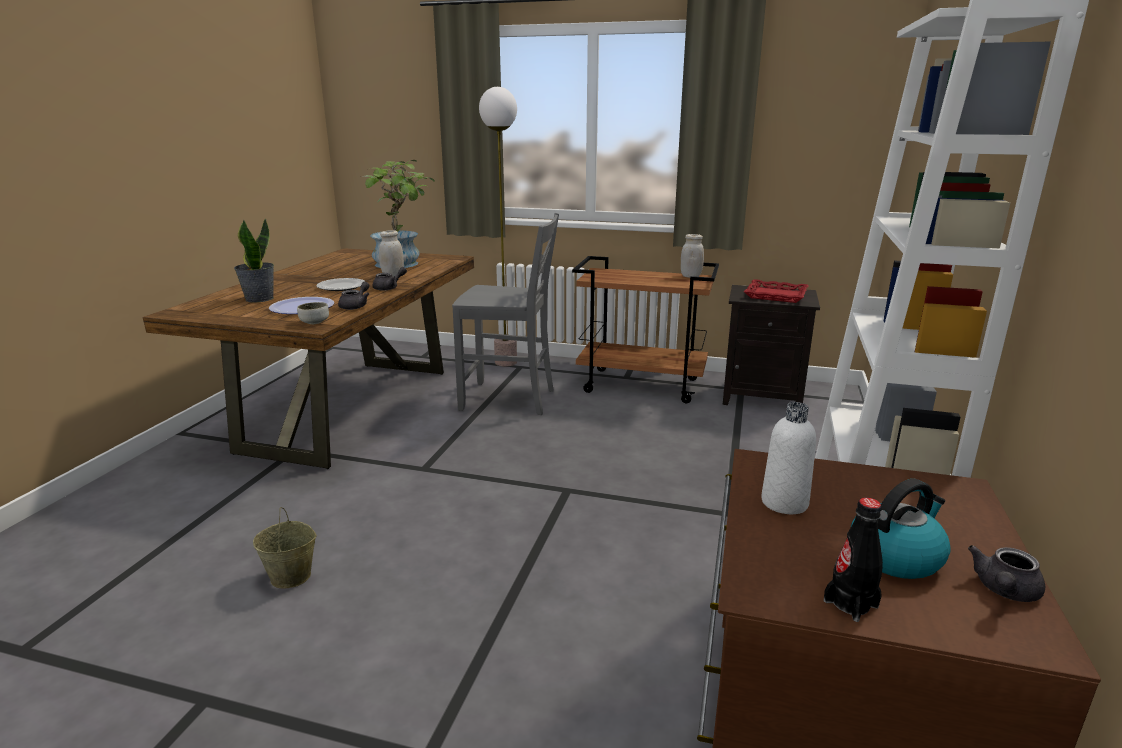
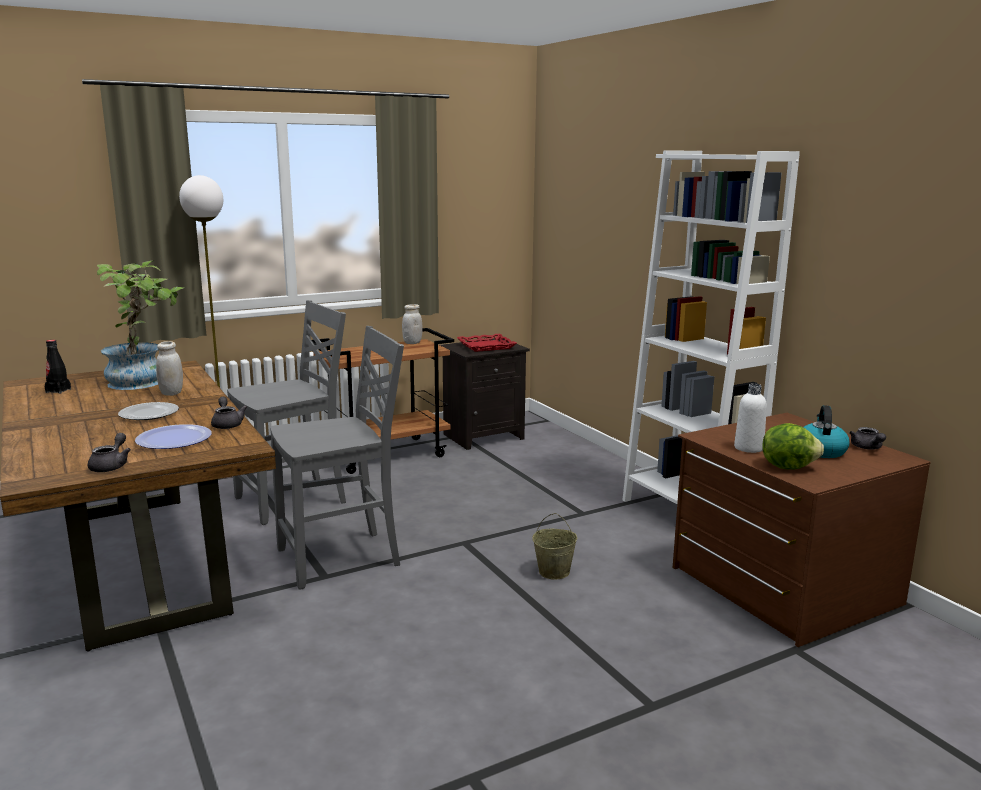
camera: 45 degrees left, 5 degrees down
(259, 299) = (90, 445): potted plant -> none
(292, 576) = (373, 689): beige bucket -> beige bucket (554, 572)
(314, 322) = (233, 445): bowl -> none
(389, 288) = (206, 403): grey teapot -> grey teapot (111, 466)
(458, 460) = (341, 558): none -> grey chair
(777, 552) = (788, 466): none -> lettuce
(850, 603) = (842, 472): black bottle -> black bottle (58, 391)

